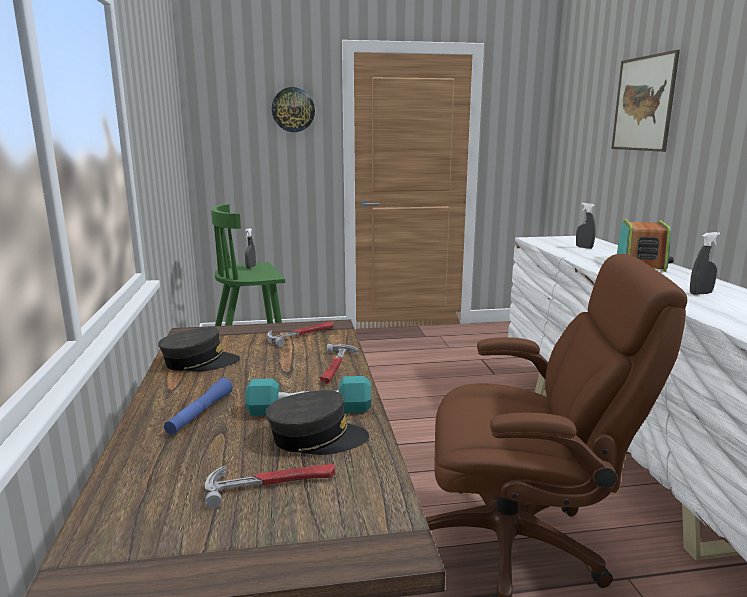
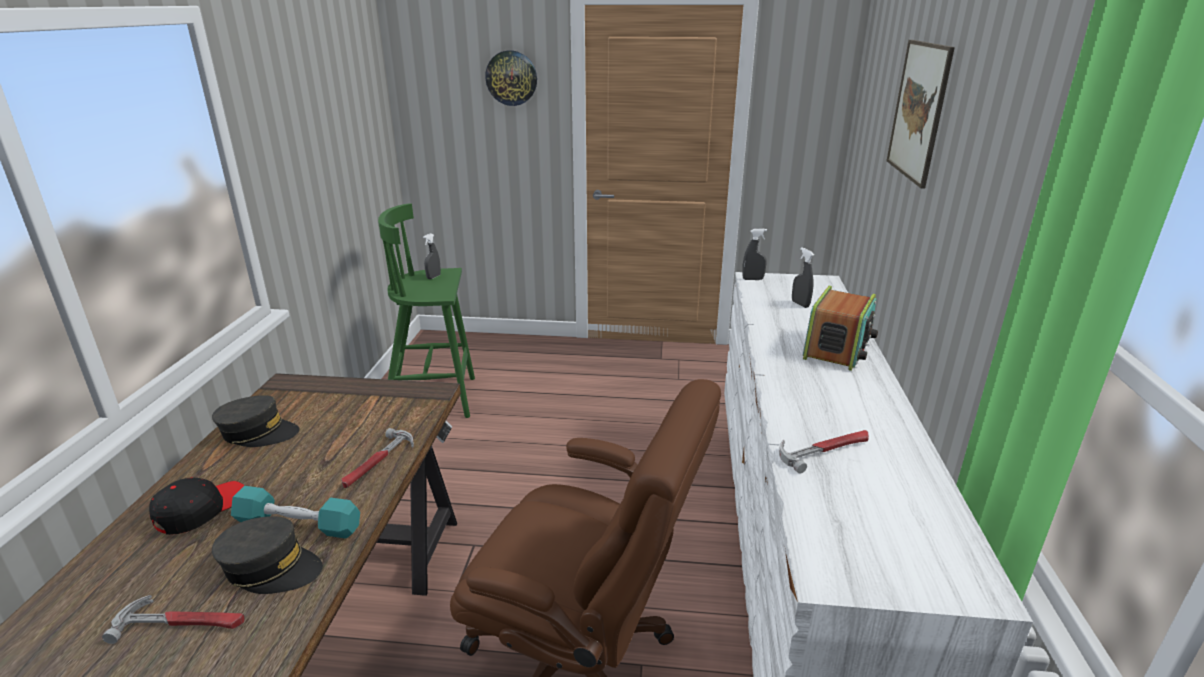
camera: 15 degrees right, 10 degrees up
(200, 413) = (201, 510): blue flashlight -> black cap
(302, 335) = (387, 404): hammer -> hammer (824, 450)
(700, 293) = (843, 426): grey spray bottle -> grey spray bottle (752, 279)

